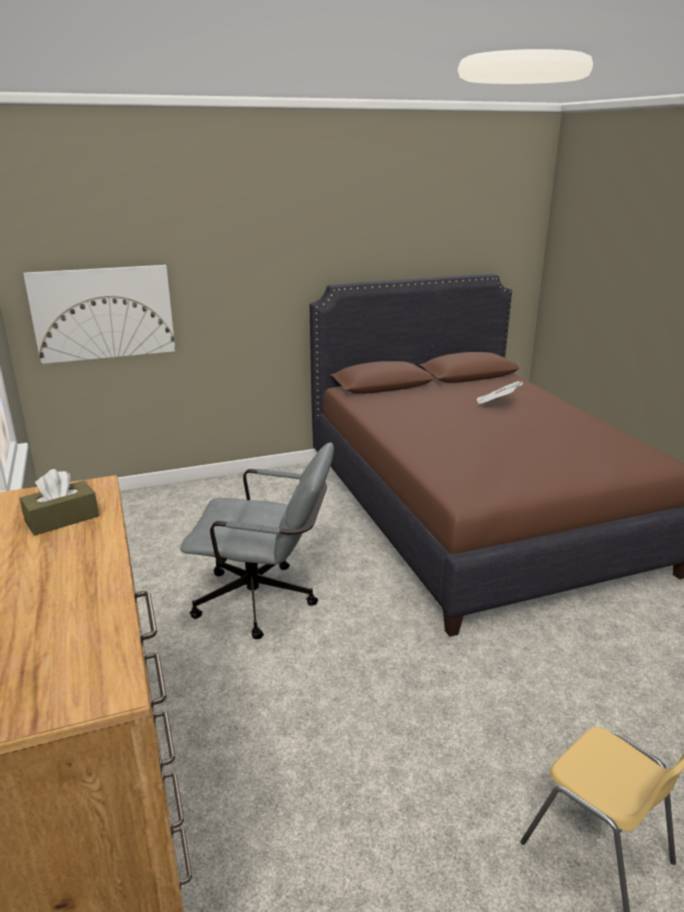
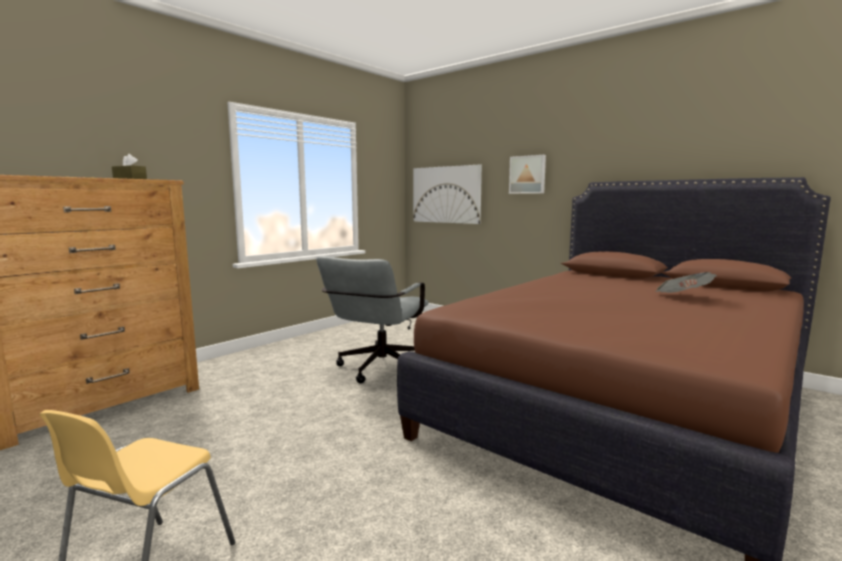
camera: 60 degrees right, 15 degrees down
(242, 277) = (527, 174): none -> picture
(266, 601) = (377, 370): grey office chair -> grey office chair turned 45 degrees clockwise

